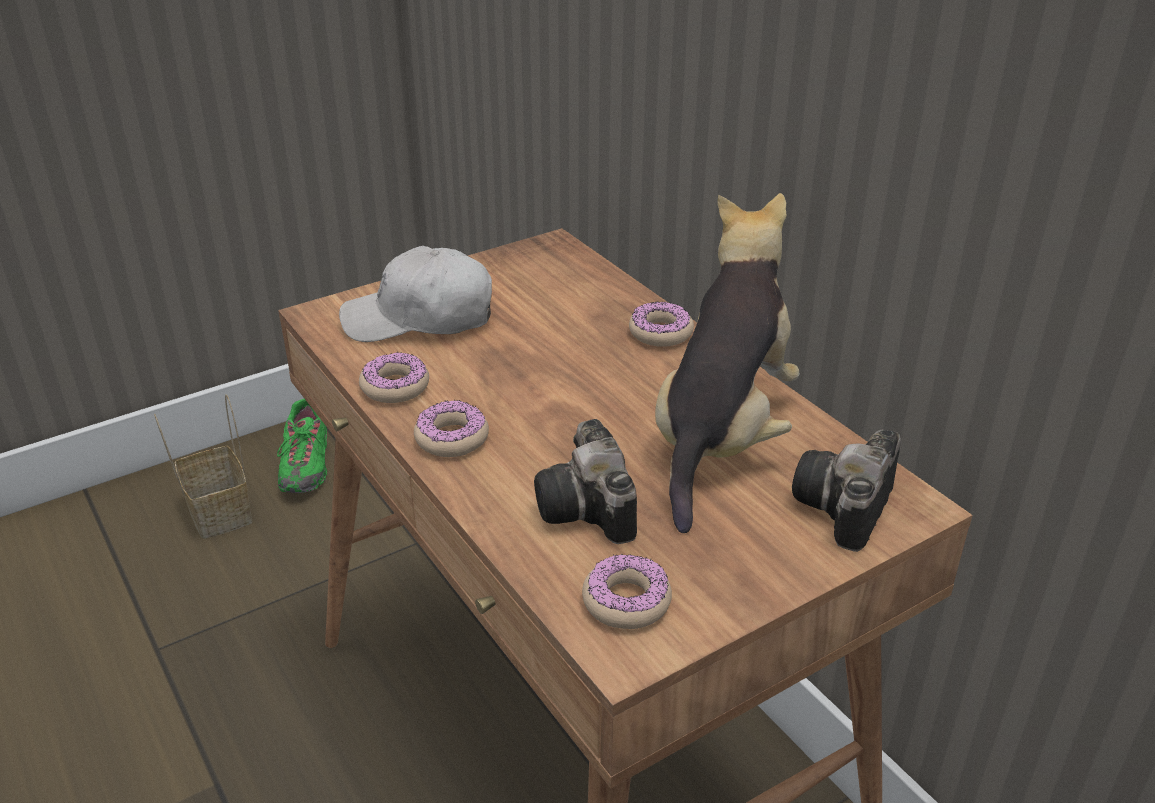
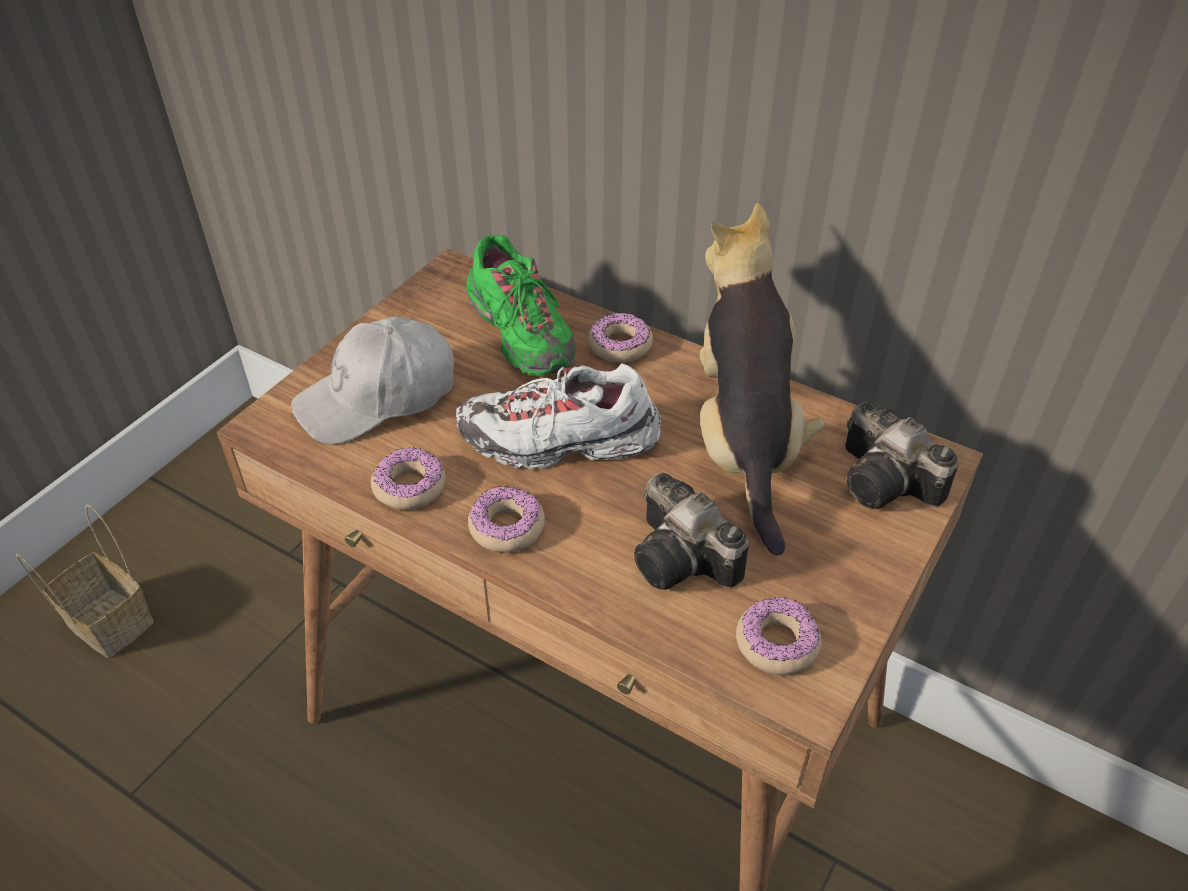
camera: 25 degrees left, 10 degrees up
(306, 466) = (177, 540): green shoe -> green shoe (521, 335)
(548, 390) = (560, 442): none -> white shoe
(845, 510) = (889, 484): camera -> camera turned 45 degrees counterclockwise

